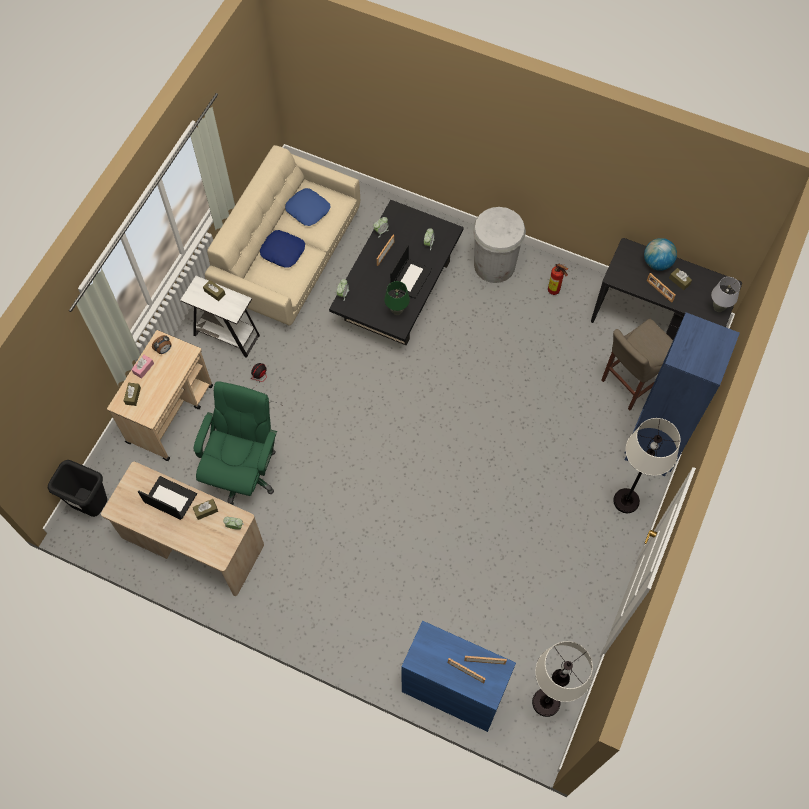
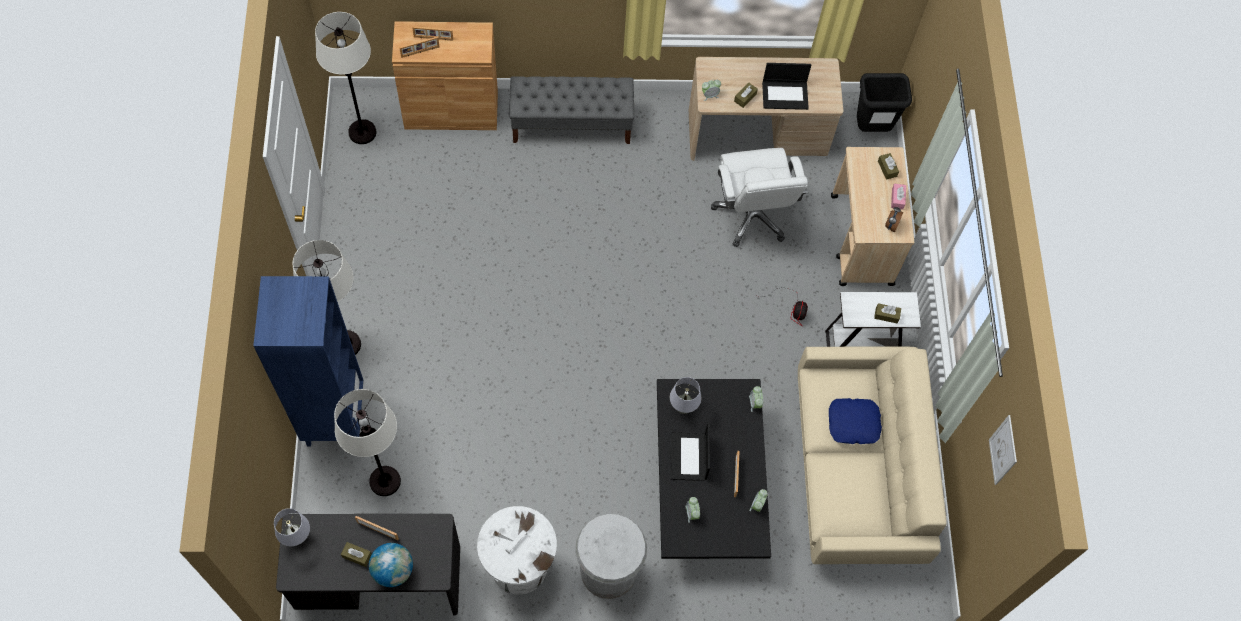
camera: 150 degrees right, 0 degrees up
(232, 99) = (1003, 450): none -> picture
(243, 471) = (752, 215): green office chair -> white office chair
(308, 209) = (859, 492): blue pillow -> none
(349, 625) = (572, 125): none -> grey bench
(397, 311) = (683, 408): green table lamp -> grey table lamp
(453, 690) = (451, 110): blue cabinet -> brown cabinet
(555, 291) = (518, 566): fire extinguisher -> white trash can
(629, 384) = (385, 481): beige stool -> white floor lamp

